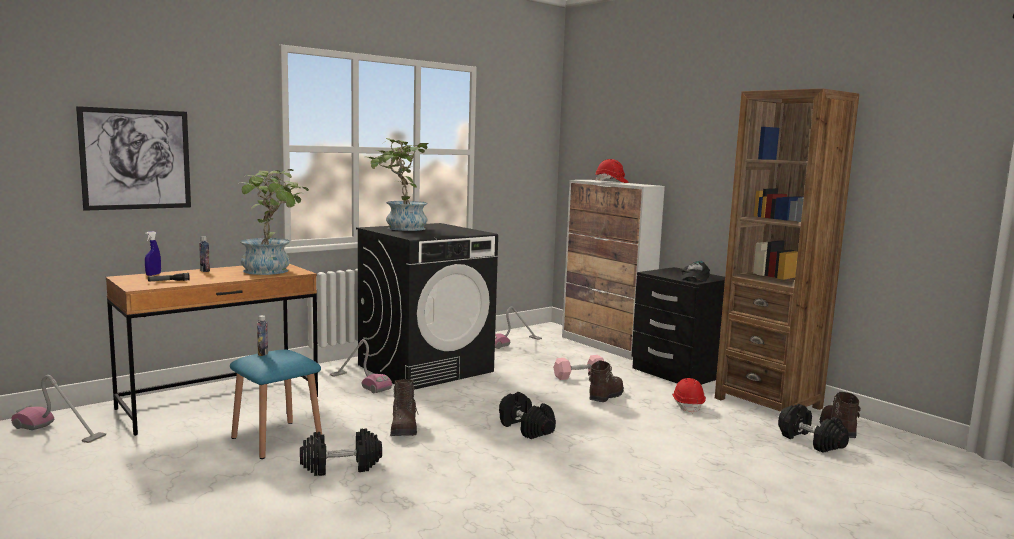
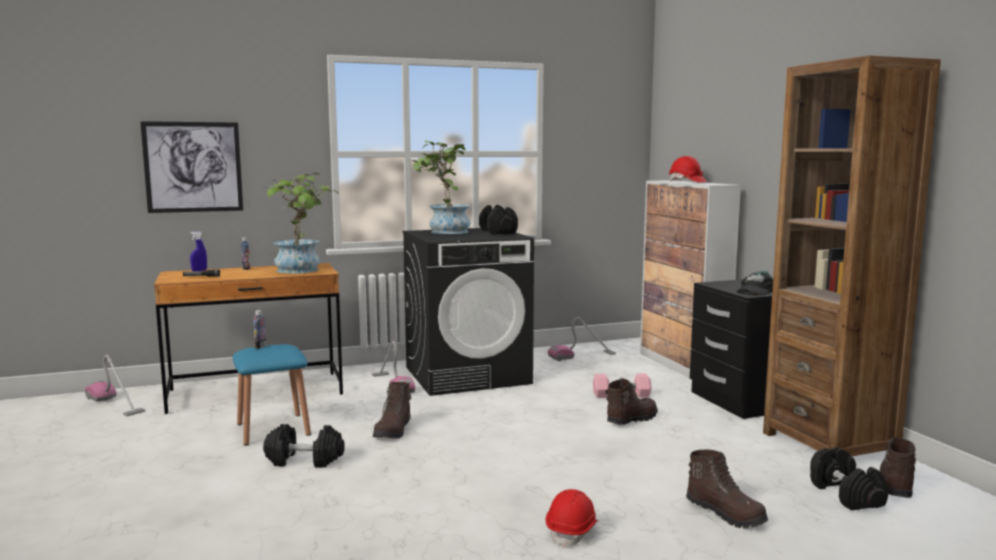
camera: 20 degrees right, 0 degrees up
(525, 428) = (513, 444): black dumbbell -> black dumbbell (497, 232)
(688, 405) = (722, 437): red hard hat -> red hard hat (572, 531)
(742, 467) = (726, 514): none -> brown boot

